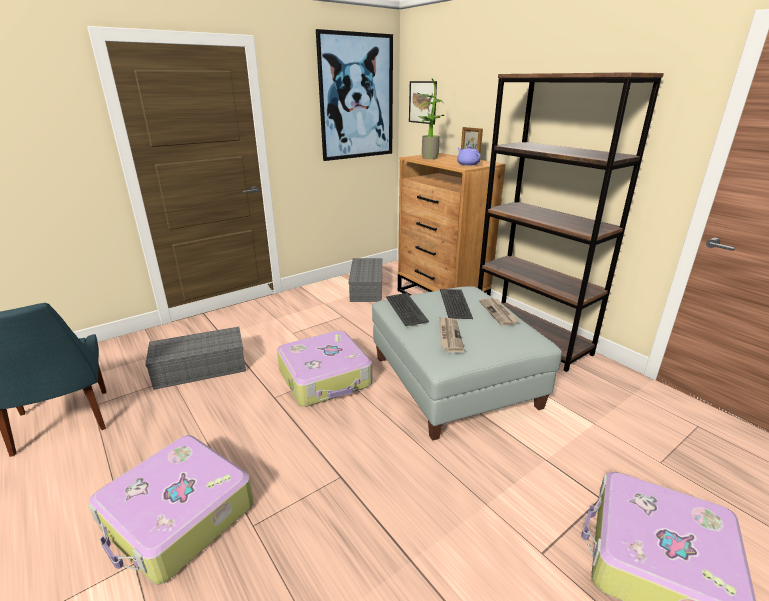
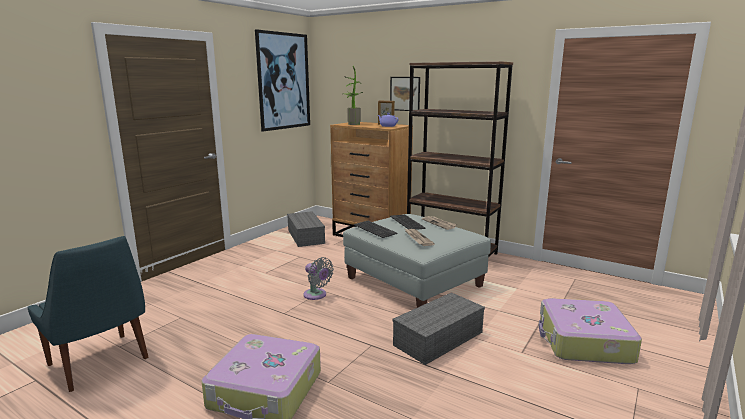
camera: 20 degrees left, 10 degrees down
(199, 369) = (200, 307): grey storage box -> grey storage box (438, 339)
(325, 378) = (316, 295): suitcase -> grey fan
(422, 102) = (335, 84): picture -> picture (405, 93)

